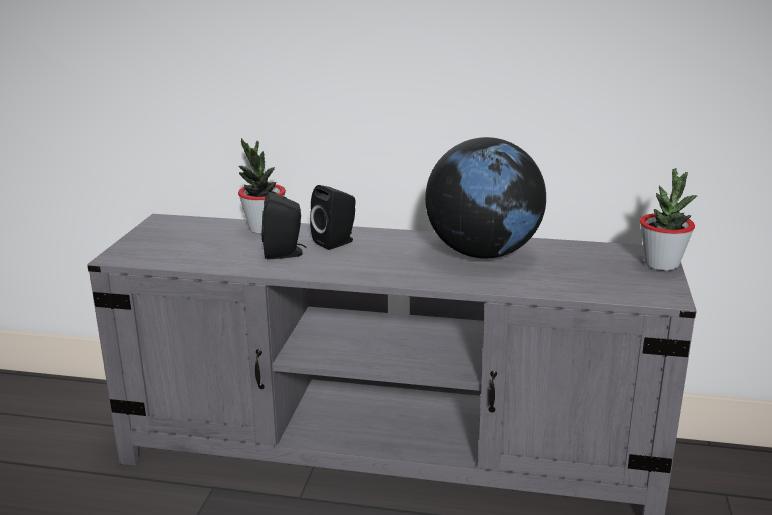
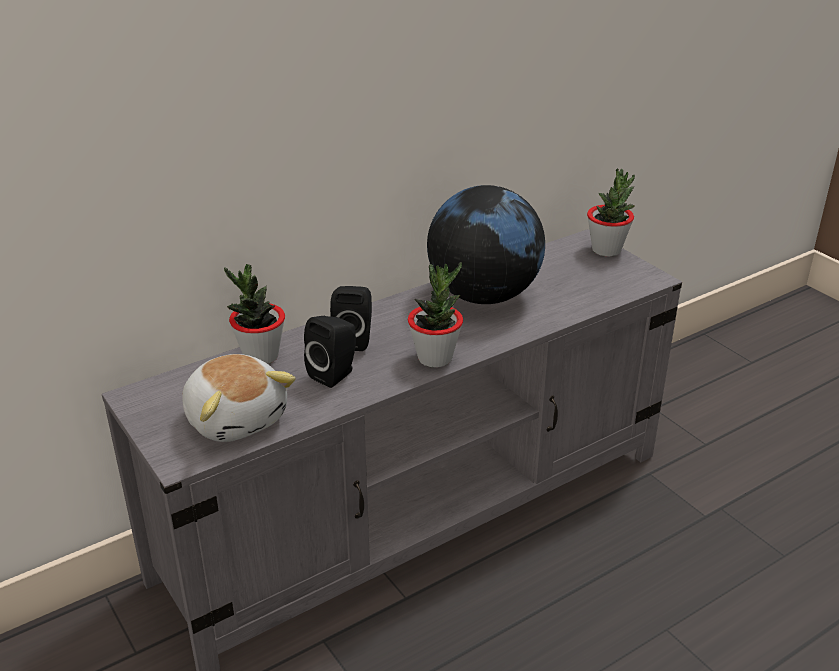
camera: 45 degrees left, 10 degrees up
(186, 250) = (236, 418): none -> plush toy
(366, 272) = (435, 358): none -> potted plant

